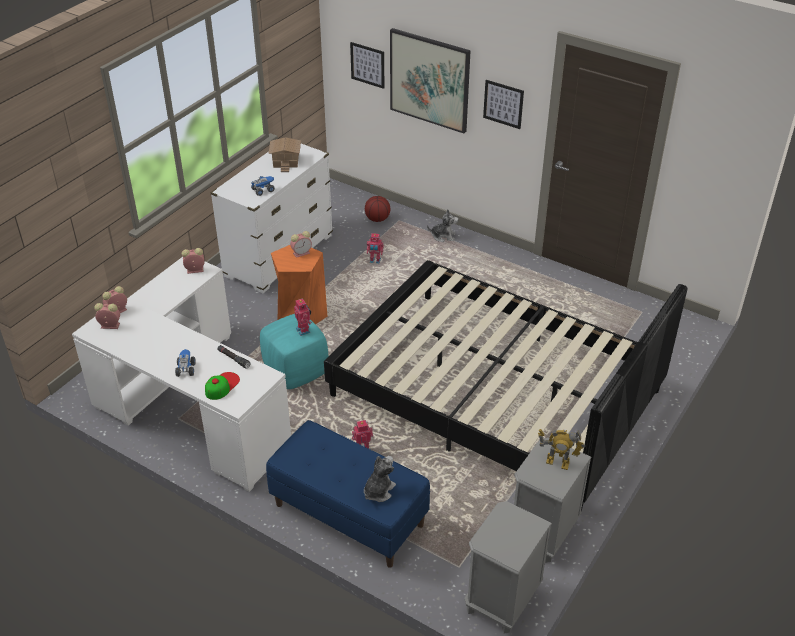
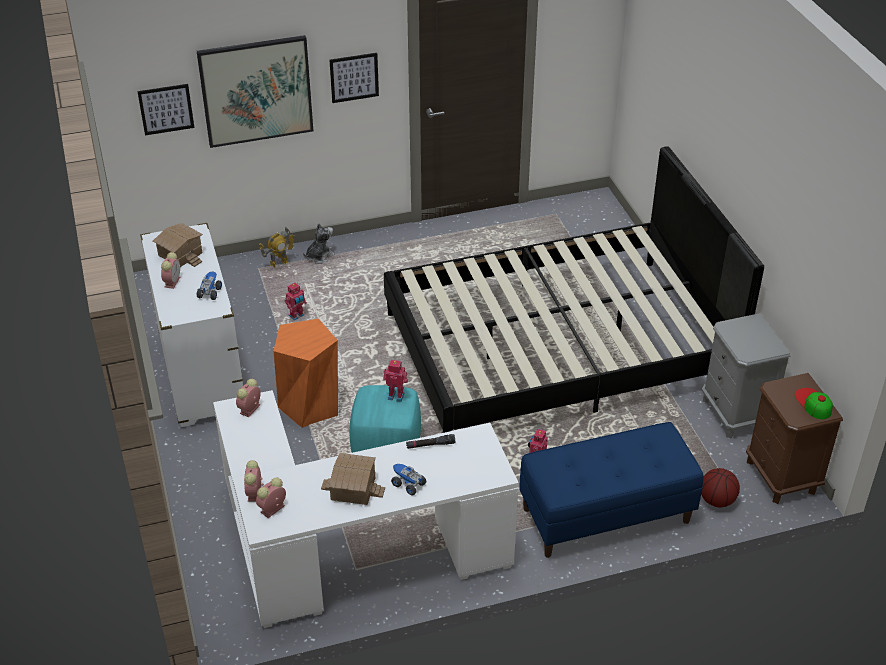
camera: 50 degrees left, 0 degrees up
(159, 348) = (353, 488): none -> toy house
(222, 386) = (460, 471): cap -> cap (813, 403)
(302, 253) = (302, 331): alarm clock -> alarm clock (172, 281)
(377, 219) = (237, 280): basketball -> basketball (717, 501)
(378, 491) = (656, 457): plush toy -> none
(502, 600) = (781, 476): grey nightstand -> brown nightstand
(557, 463) = (749, 333): toy robot -> toy robot (279, 264)

